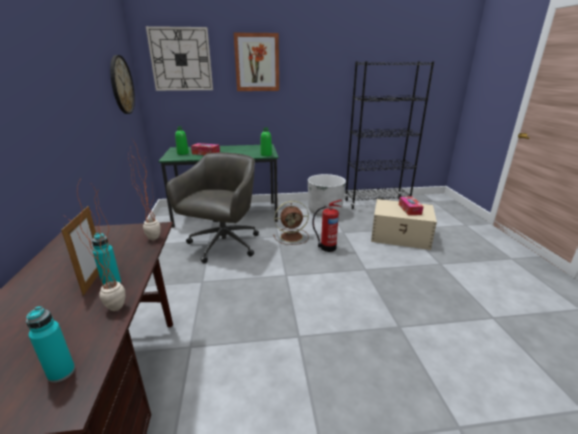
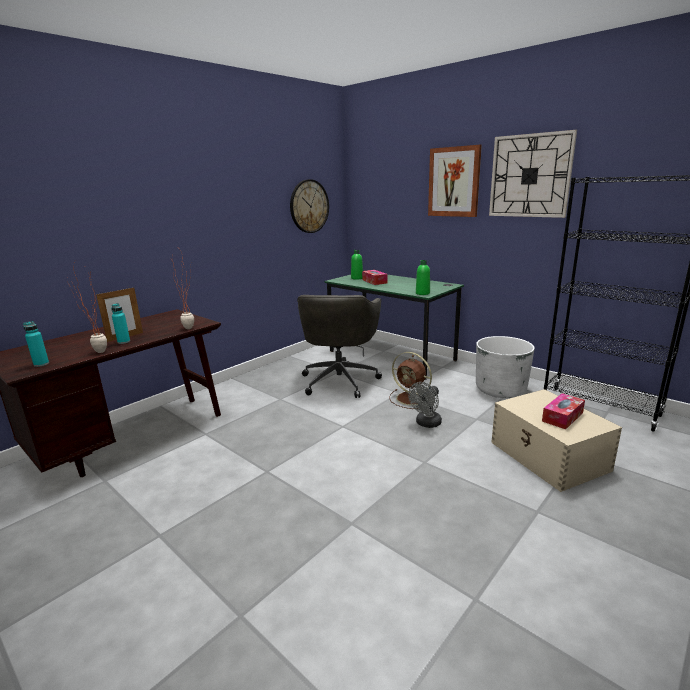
camera: 50 degrees right, 5 degrees down
(181, 59) = (381, 180): wall clock -> wall clock (530, 176)
(223, 245) = (340, 380): grey office chair -> grey office chair turned 120 degrees clockwise
(327, 247) = (426, 424): fire extinguisher -> grey fan

